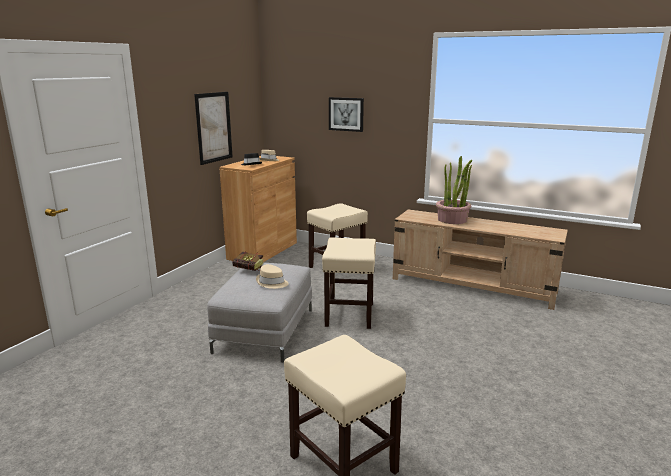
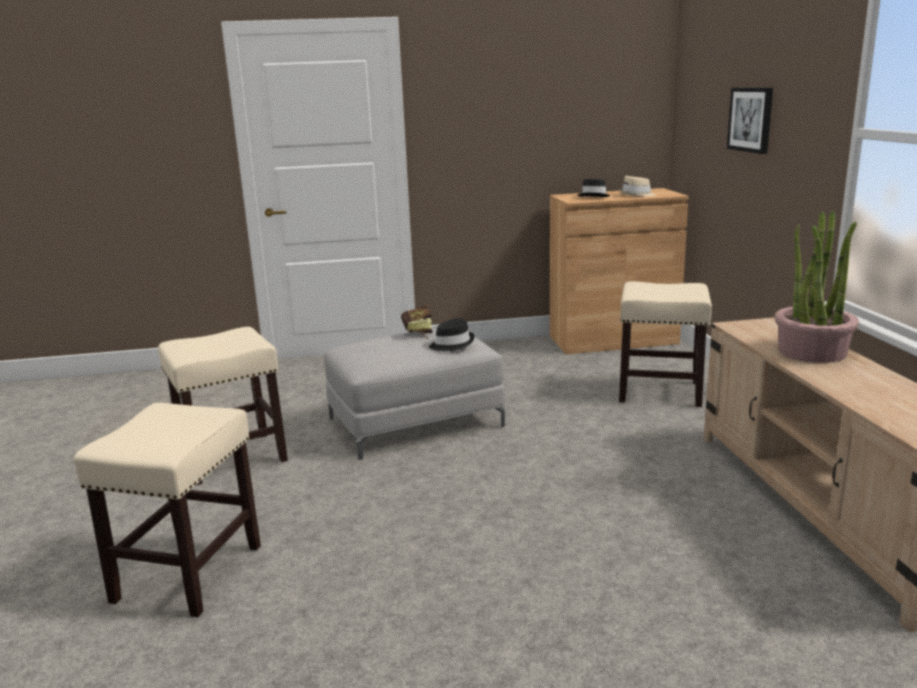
camera: 55 degrees right, 0 degrees up
(214, 127) = (547, 134): picture -> none
(272, 283) = (399, 351): beige hat -> none
(285, 269) = (451, 344): none -> black hat
(349, 315) = (533, 452): beige stool -> beige stool (231, 458)

